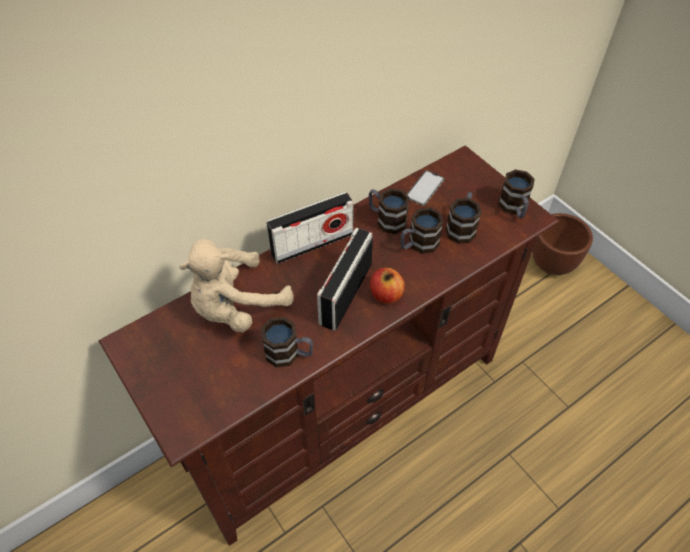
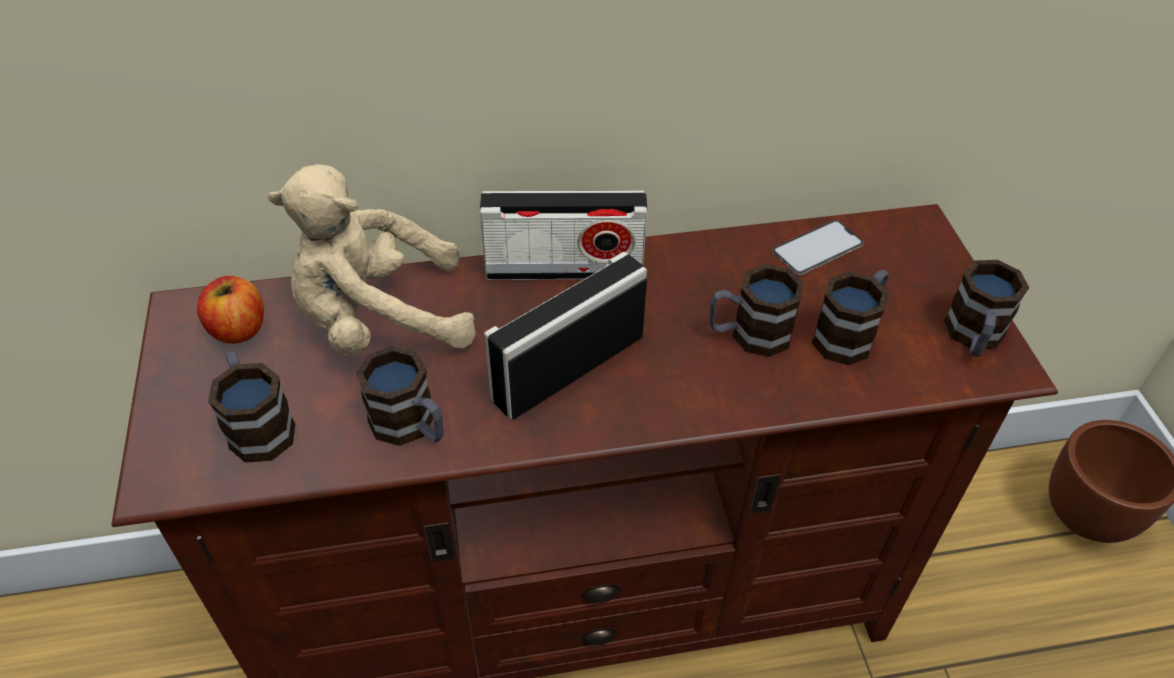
camera: 25 degrees right, 5 degrees down
(386, 219) = (716, 275): mug -> mug (258, 425)
(386, 294) = (638, 395): apple -> apple (238, 329)

